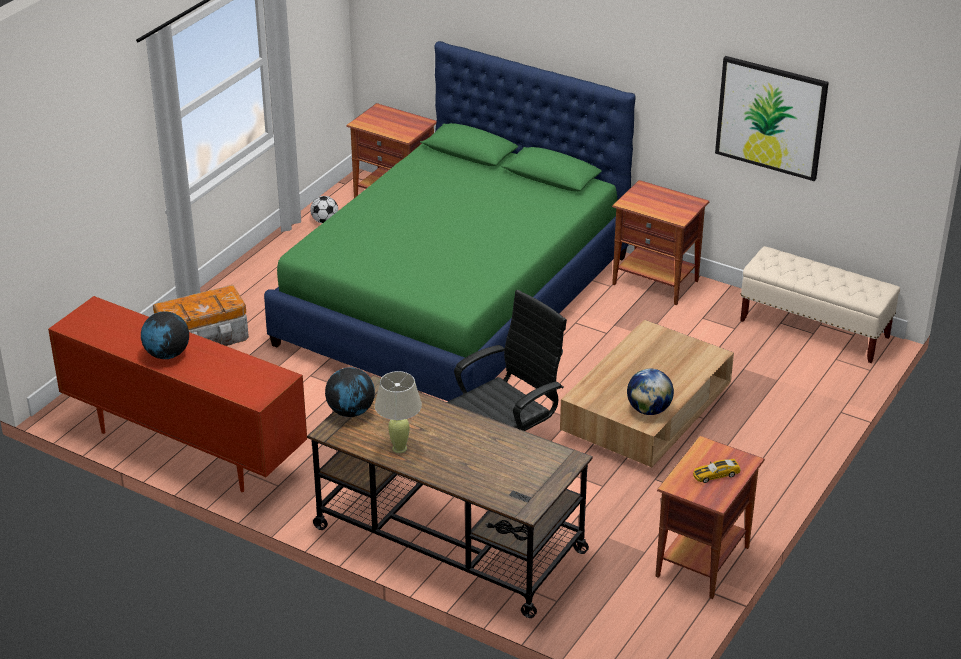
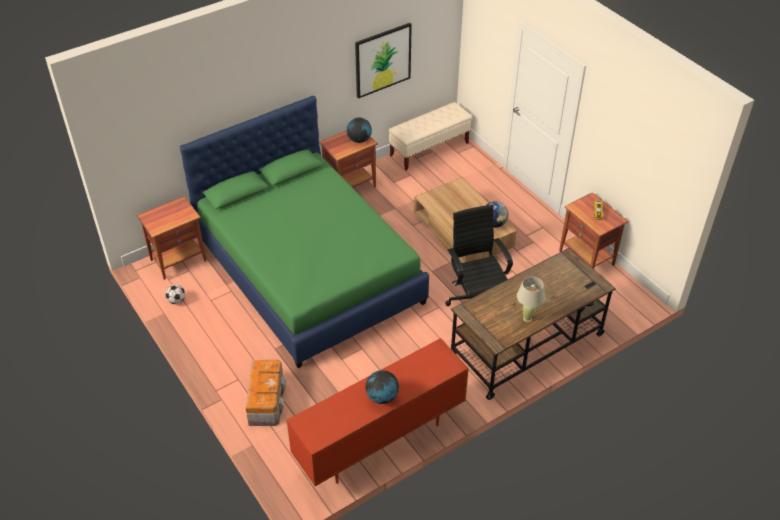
camera: 65 degrees left, 10 degrees up
(351, 411) = (482, 328): globe -> globe (359, 140)

